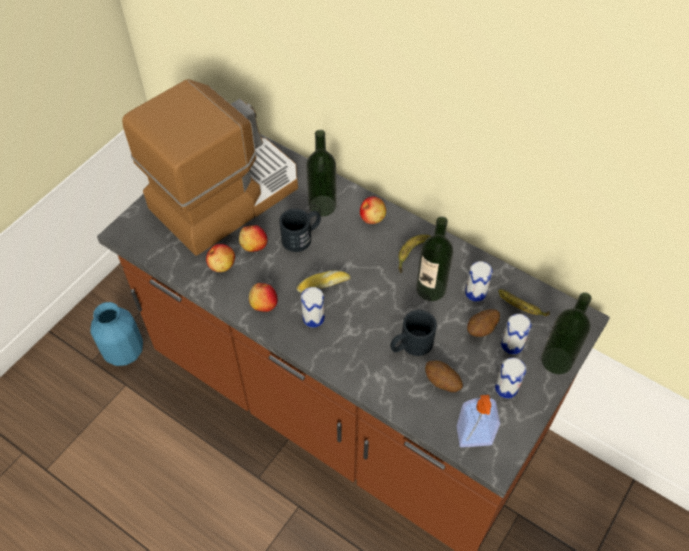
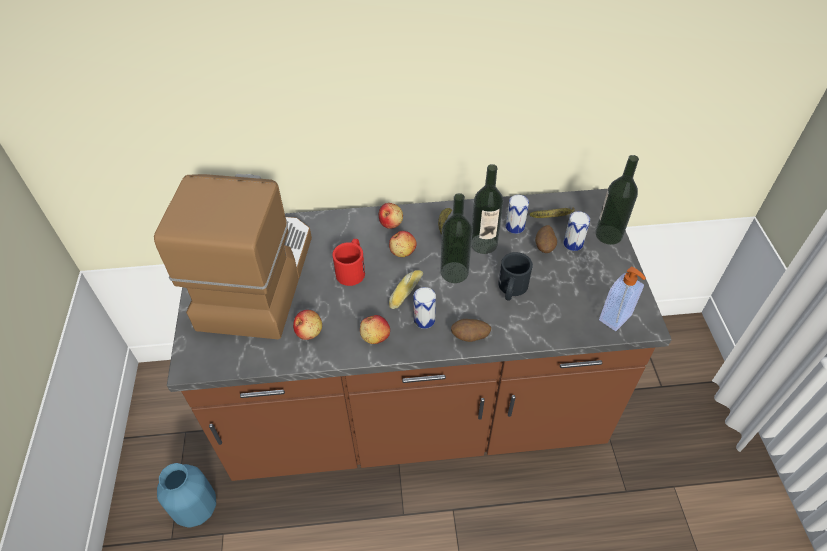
camera: 40 degrees left, 5 degrees down
(253, 245) = (320, 300): apple -> apple (403, 251)
(302, 236) = (352, 269): black mug -> red mug
(322, 205) = (344, 238): bottle -> bottle (454, 272)
(442, 382) = (558, 299): potato -> potato (470, 337)
(506, 388) = (600, 273): can -> none

